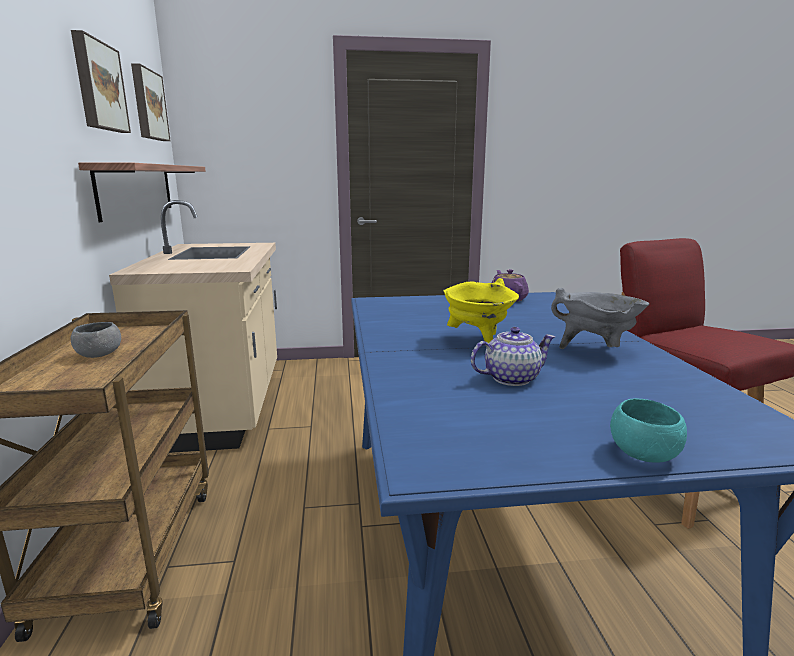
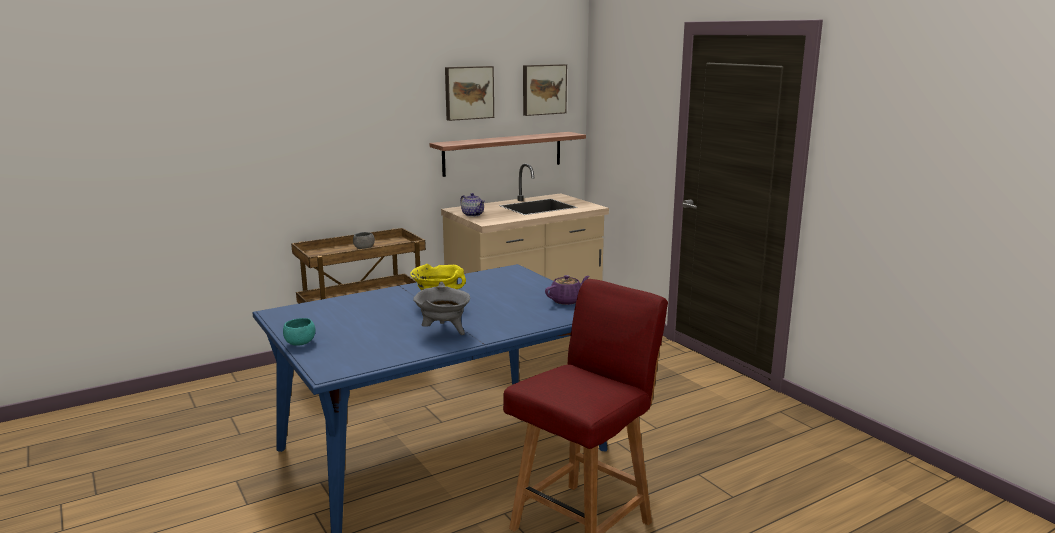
camera: 65 degrees right, 0 degrees up
(510, 378) = (378, 316): teapot -> teapot (472, 214)

